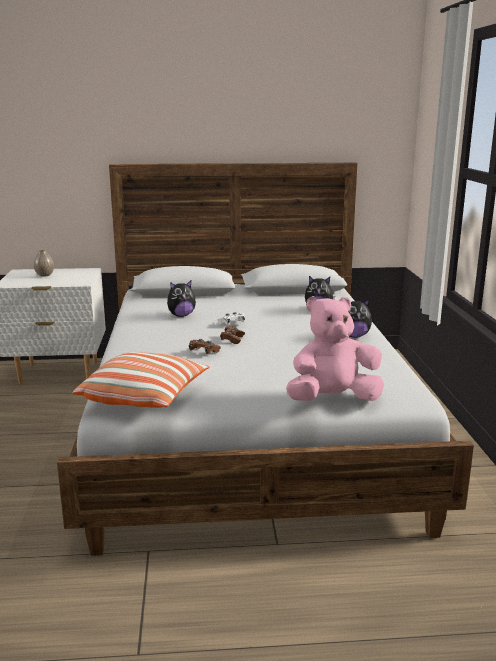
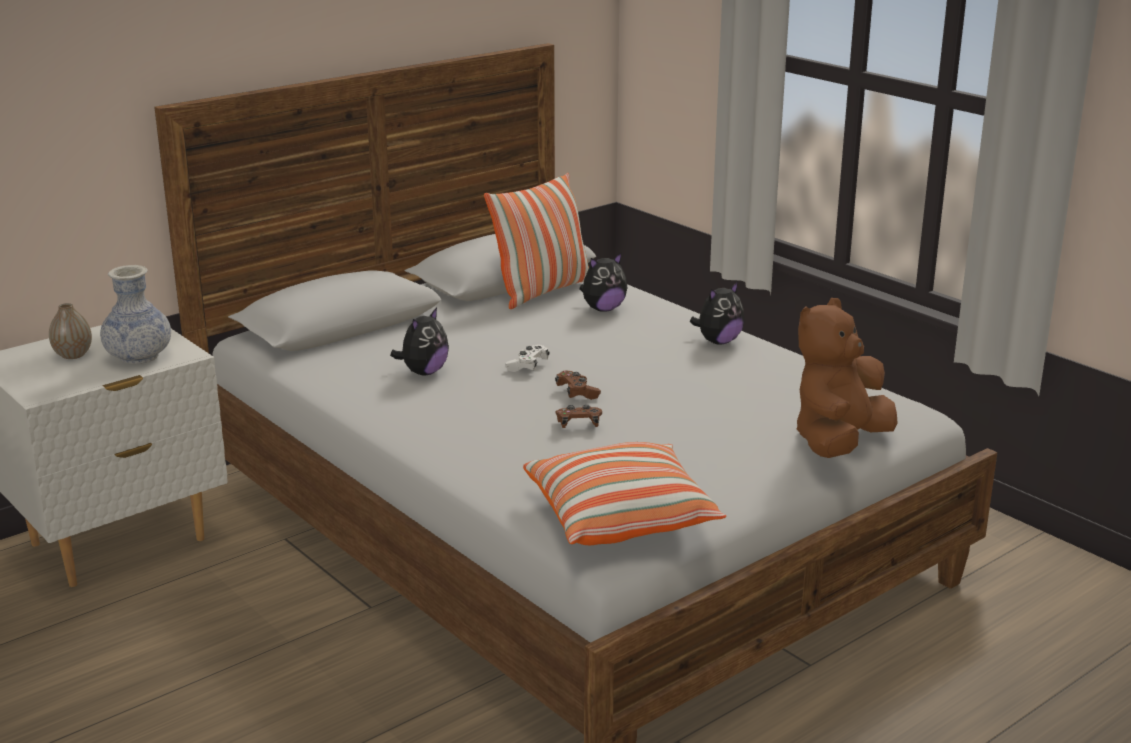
camera: 35 degrees left, 5 degrees up
(64, 280) = (139, 357): none -> vase
(301, 297) = (542, 291): none -> pillow
(333, 399) = (839, 443): pink plush toy -> brown plush toy

